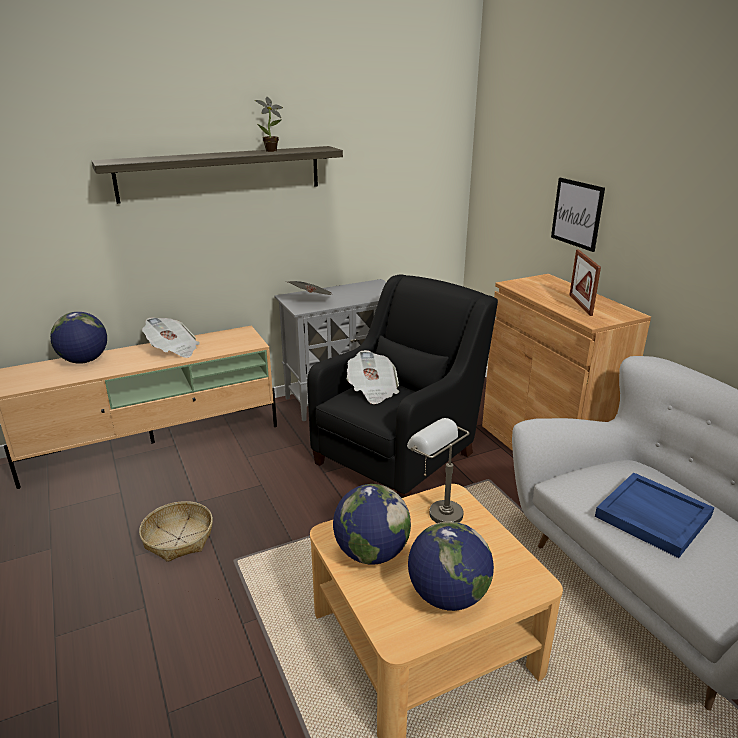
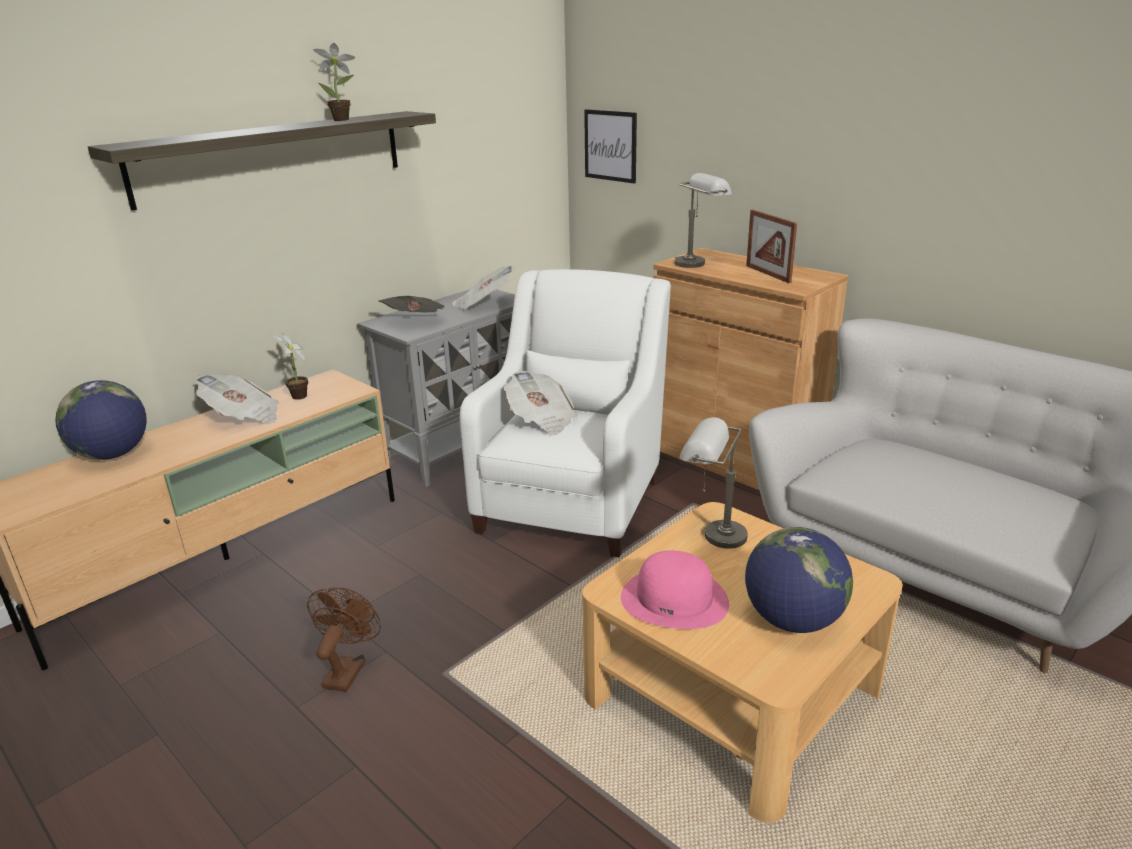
camera: 20 degrees left, 0 degrees up
(178, 539) = (347, 669): basket -> brown fan
(215, 342) = (298, 397): none -> potted plant
(369, 294) = (483, 304): none -> newspaper
(371, 553) = (675, 599): globe -> pink hat
(398, 455) = (573, 500): black armchair -> white armchair
(532, 285) = (698, 262): none -> grey table lamp
(577, 214) = (732, 170): picture -> picture (610, 146)
(651, 516) = (929, 487): blue tray -> none

